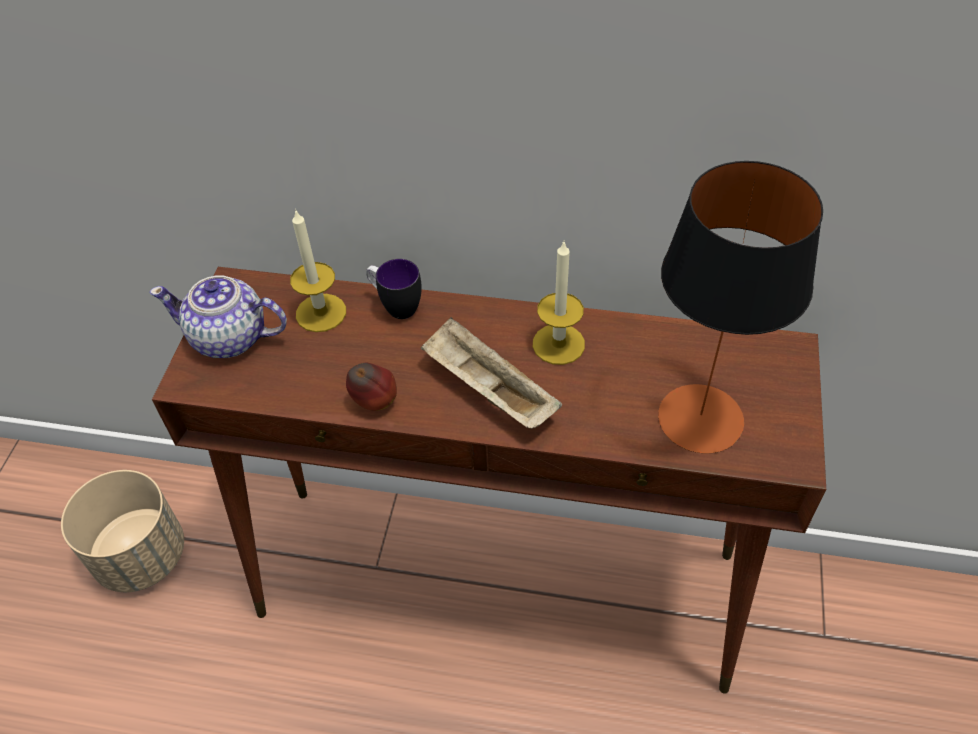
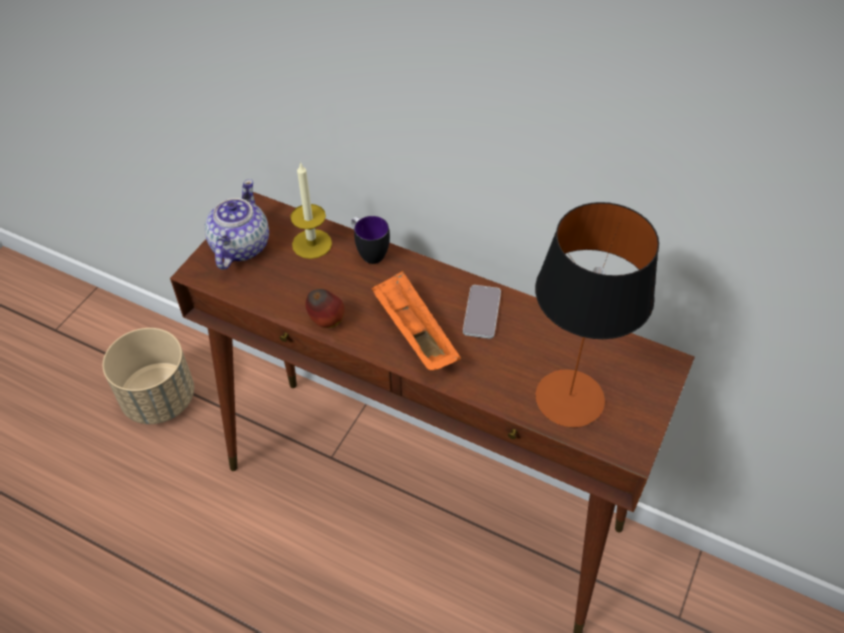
camera: 15 degrees right, 0 degrees up
(230, 338) = (239, 247): teapot -> teapot turned 75 degrees clockwise
(487, 390) = (413, 333): beige tray -> orange tray
(558, 344) = (481, 312): candle -> phone

